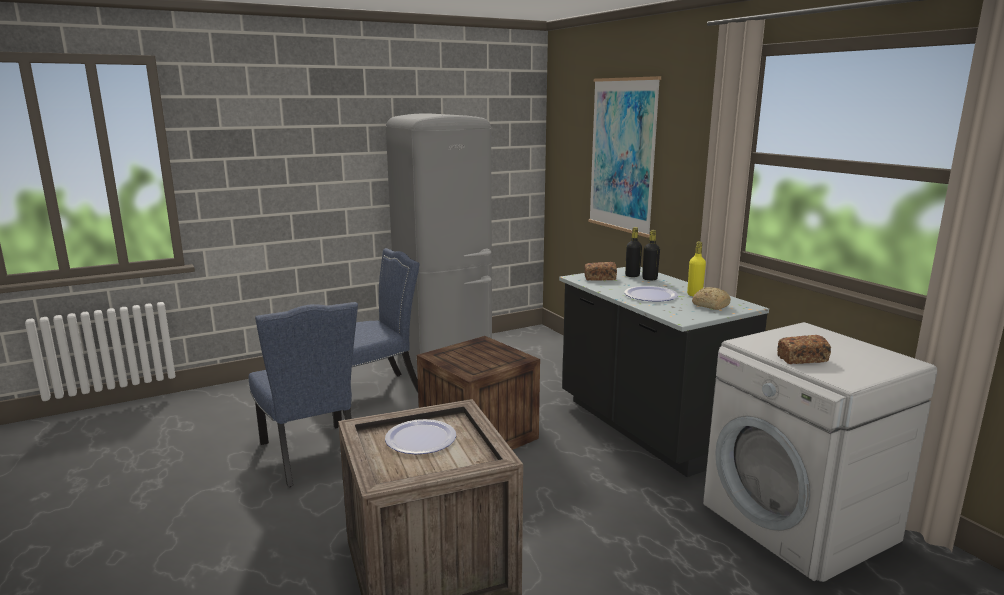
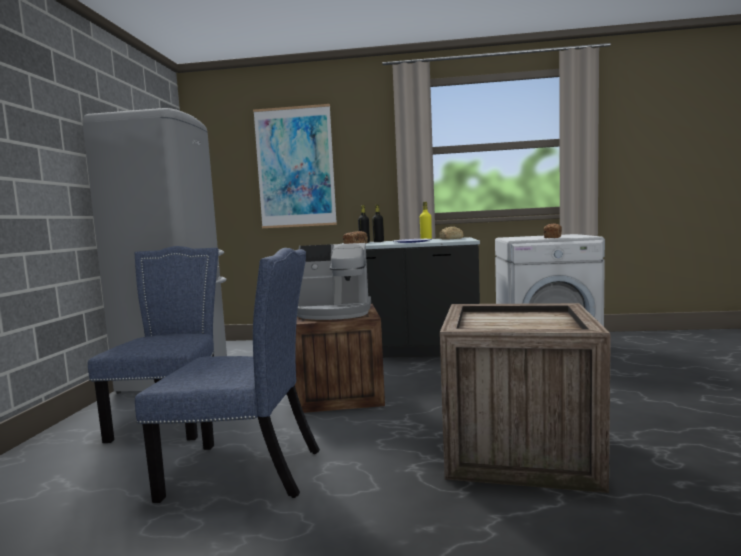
camera: 55 degrees left, 10 degrees down
(420, 439) = (499, 322): plate -> none
(478, 356) = (334, 312): none -> coffee machine

